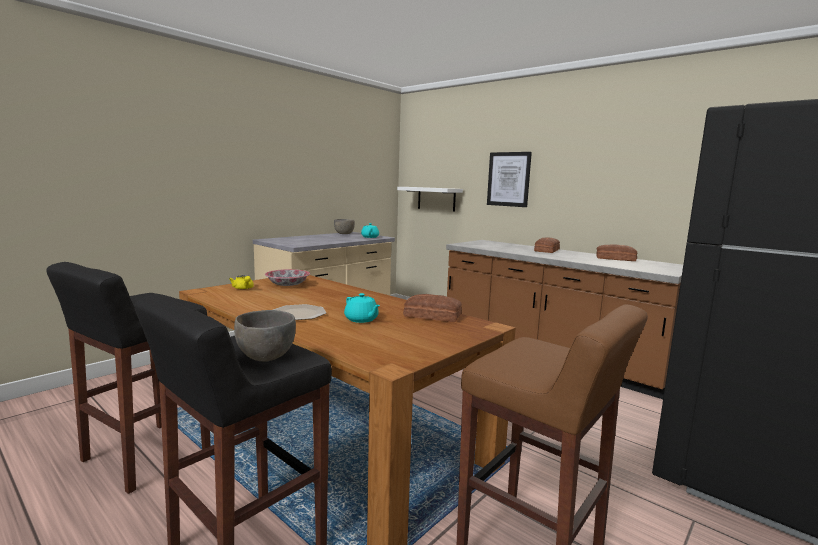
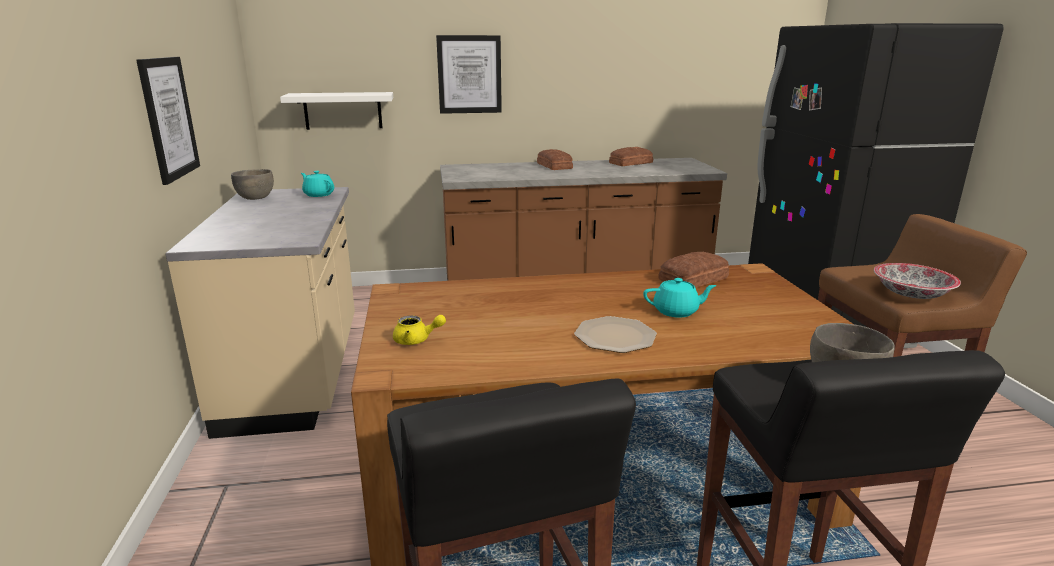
camera: 50 degrees left, 10 degrees up
(288, 285) = (441, 308): bowl -> bowl (911, 294)
(289, 182) = (169, 118): none -> picture

